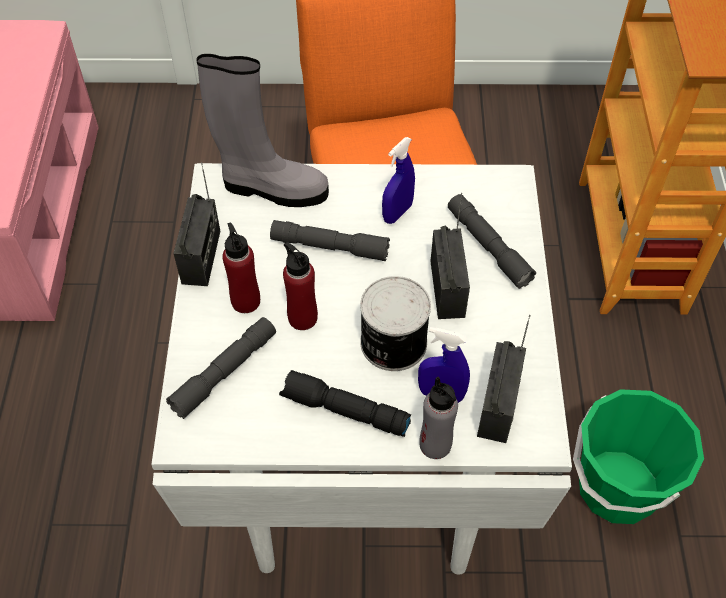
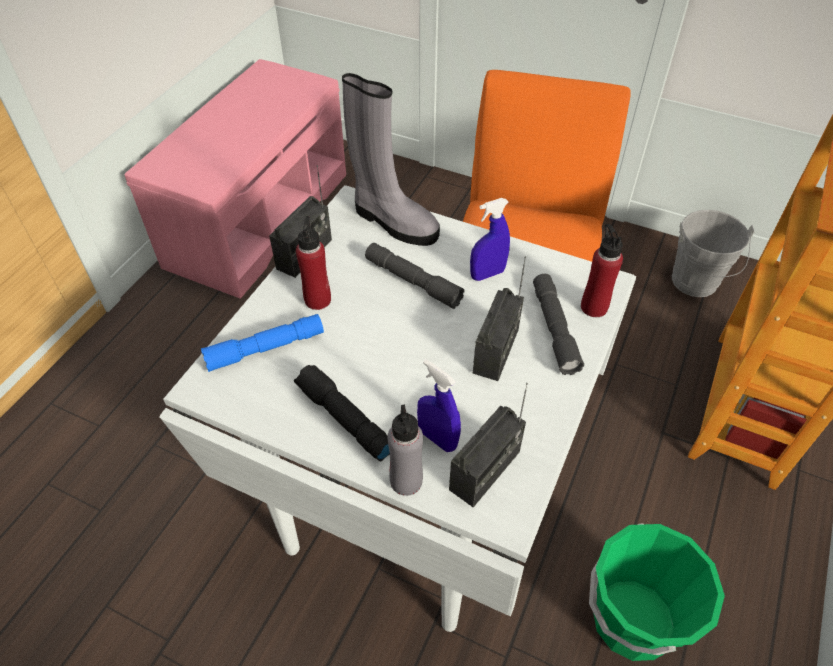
camera: 25 degrees right, 5 degrees down
(224, 372) = (265, 348): grey flashlight -> blue flashlight
(302, 318) = (355, 329): red bottle -> red bottle (594, 307)
(391, 343) = (419, 378): can -> none
(533, 132) = (695, 285): none -> grey bucket

